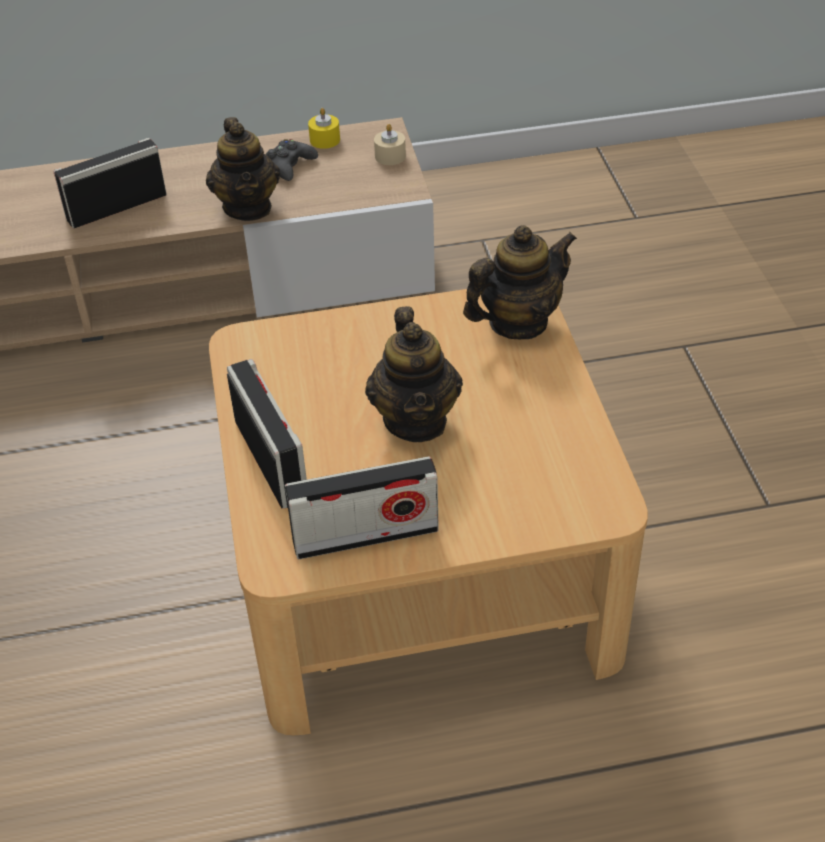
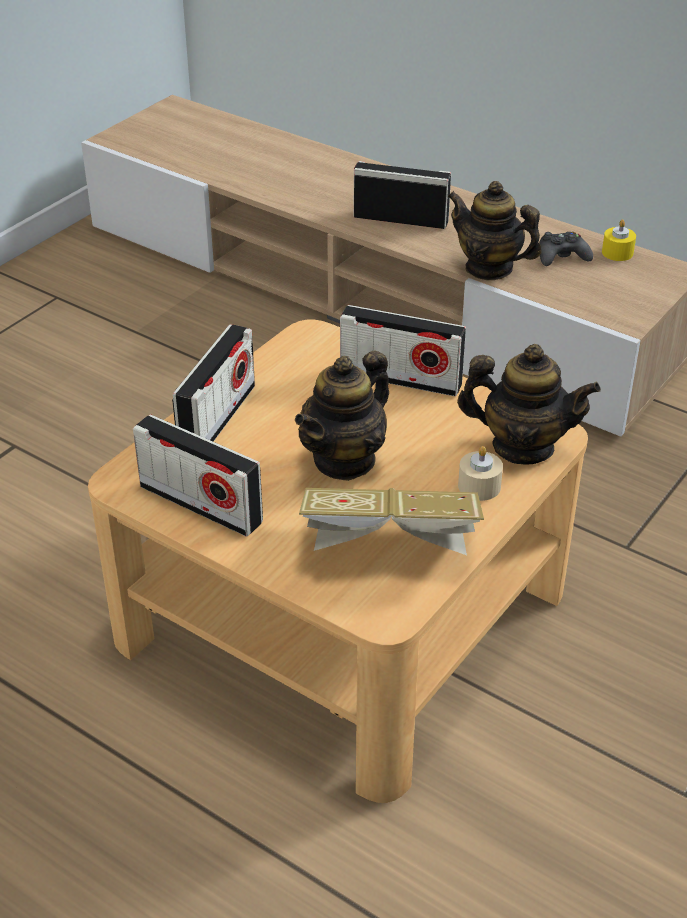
camera: 45 degrees right, 5 degrees down
(248, 207) = (489, 268): teapot -> teapot turned 90 degrees clockwise
(361, 330) = (400, 379): none -> radio
(390, 156) = (652, 291): beige candle -> beige candle (479, 486)
(542, 459) = (390, 547): none -> book

